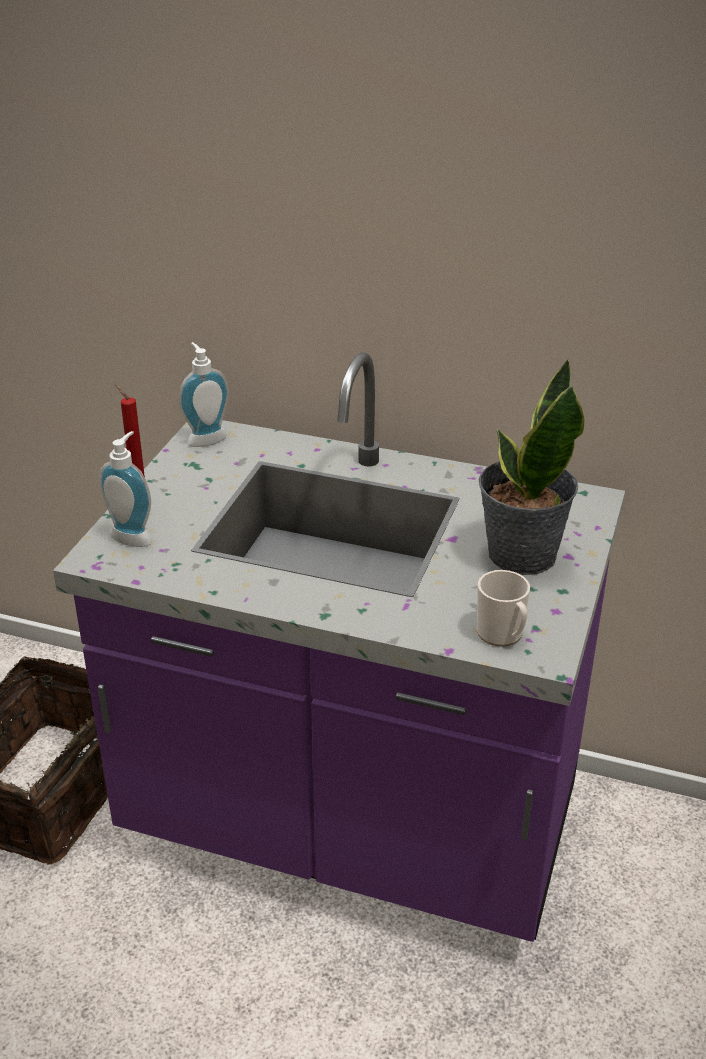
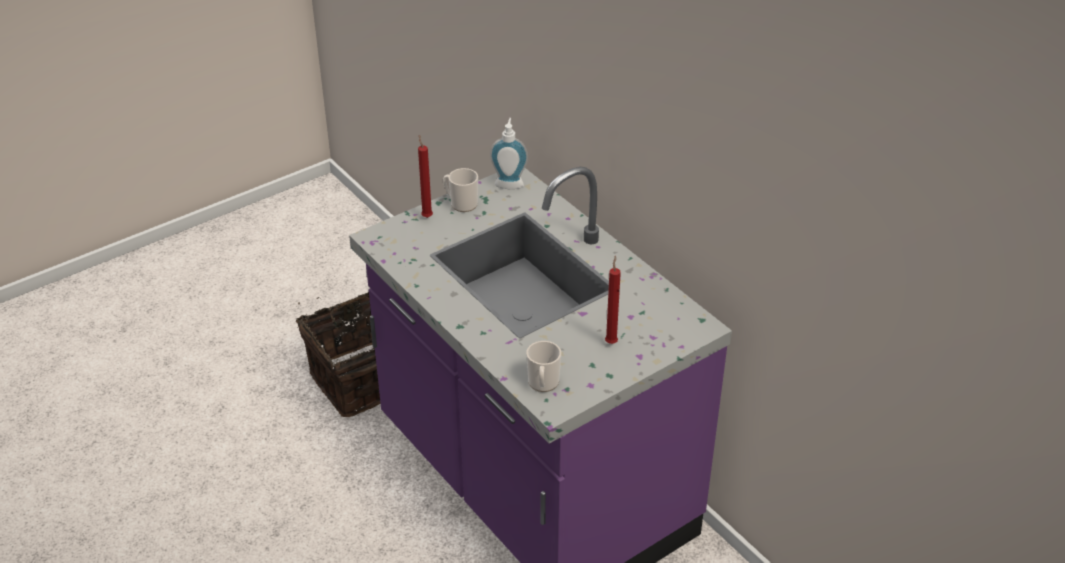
camera: 35 degrees right, 5 degrees up
(134, 536) = (408, 232): soap dispenser -> none
(169, 480) = (461, 203): none -> mug
(520, 554) = (611, 342): potted plant -> red candle

